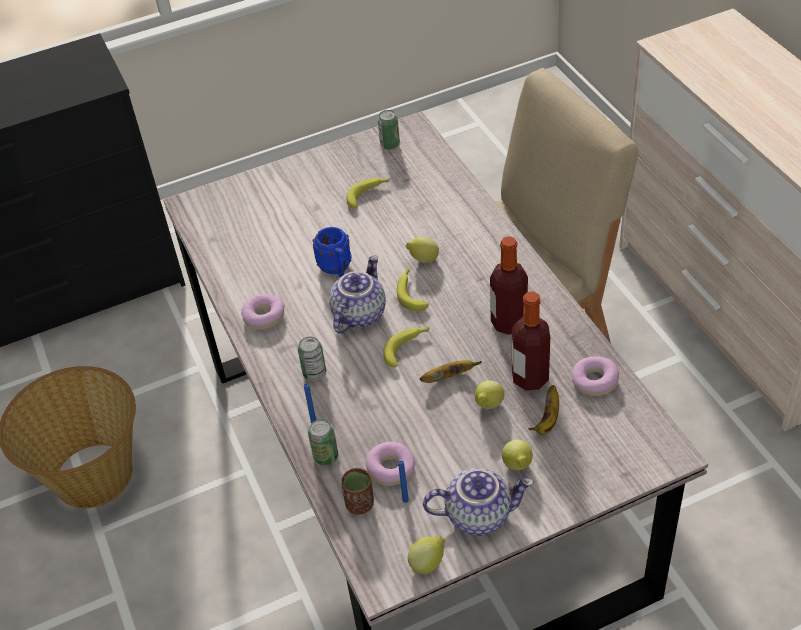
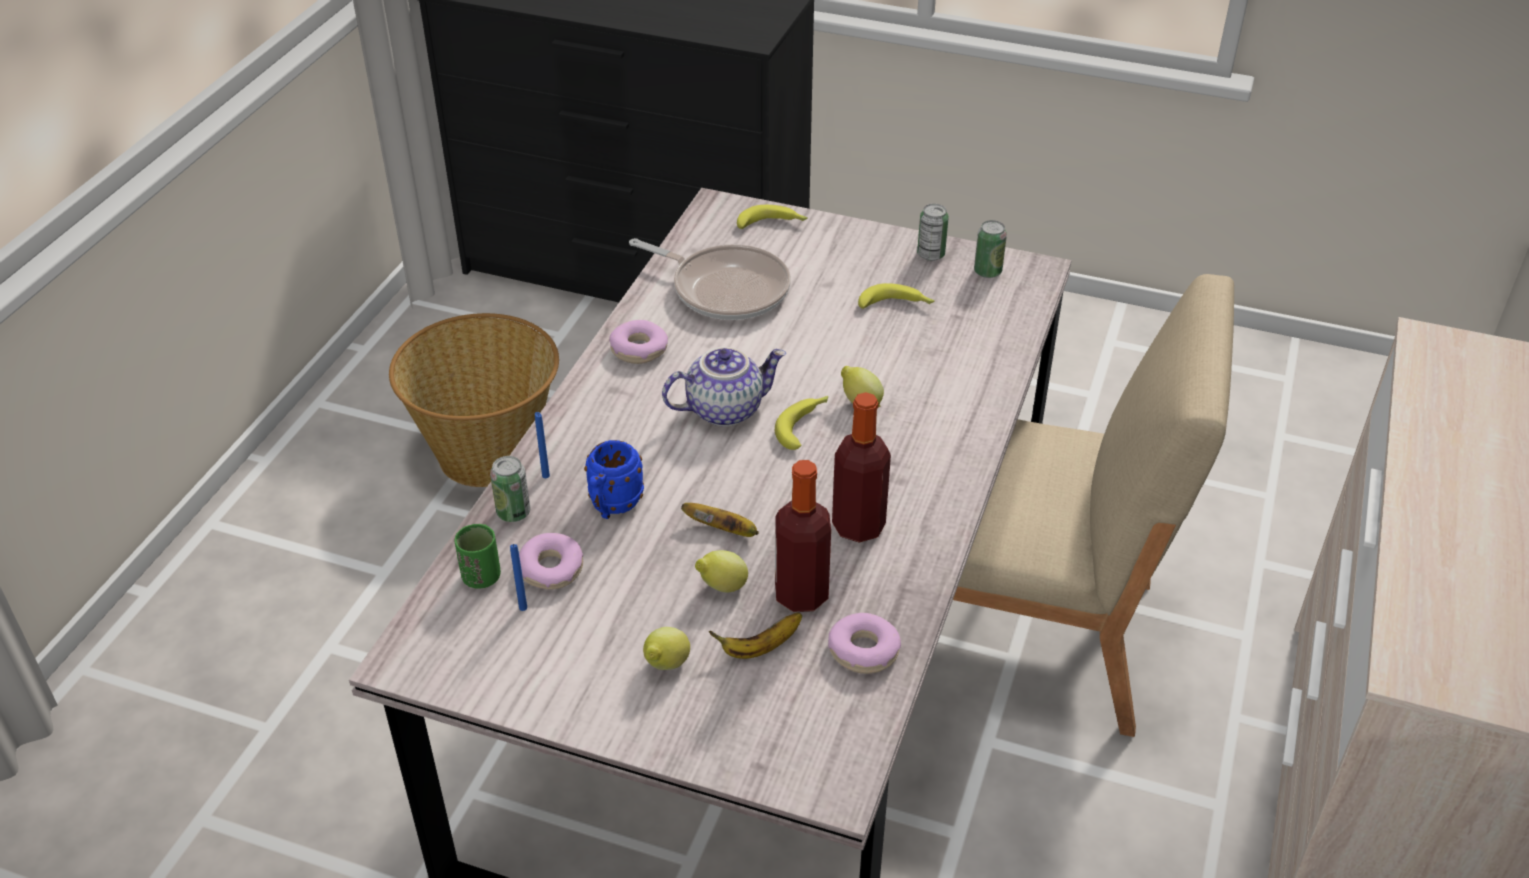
camera: 40 degrees right, 5 degrees down
(263, 249) = (725, 289): none -> frying pan
(314, 373) = (609, 432): can -> can (931, 254)
(337, 269) = (765, 353): blue mug -> blue mug (612, 506)
(360, 504) = (481, 577): brown cup -> green cup
(407, 348) = (725, 473): banana -> banana (772, 224)
(428, 563) = (460, 680): lemon -> none
(479, 514) = (567, 677): teapot -> none

